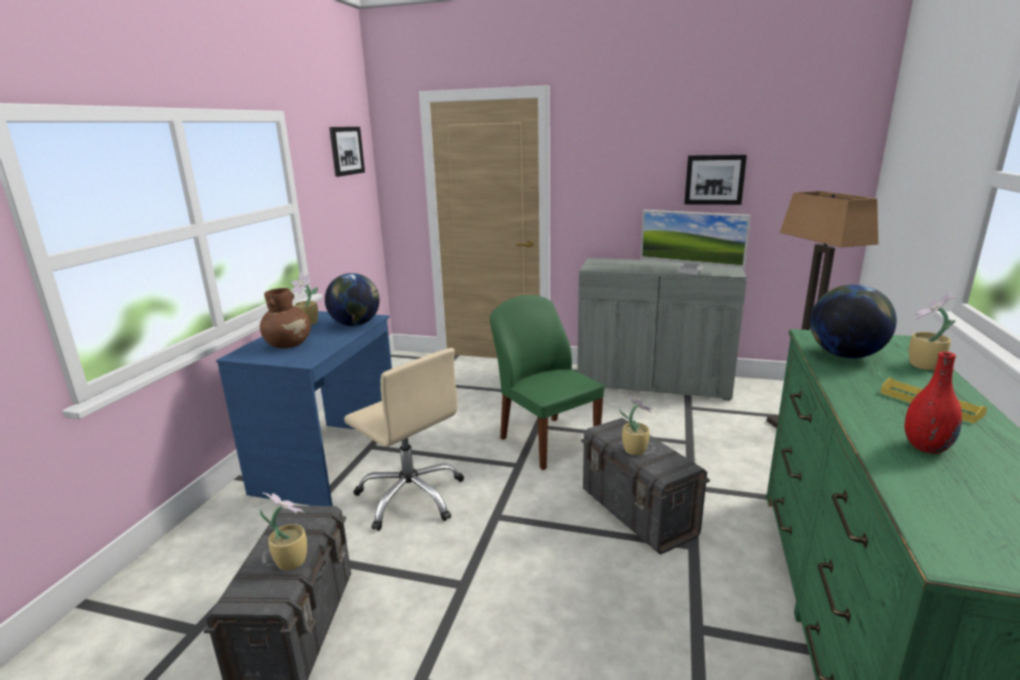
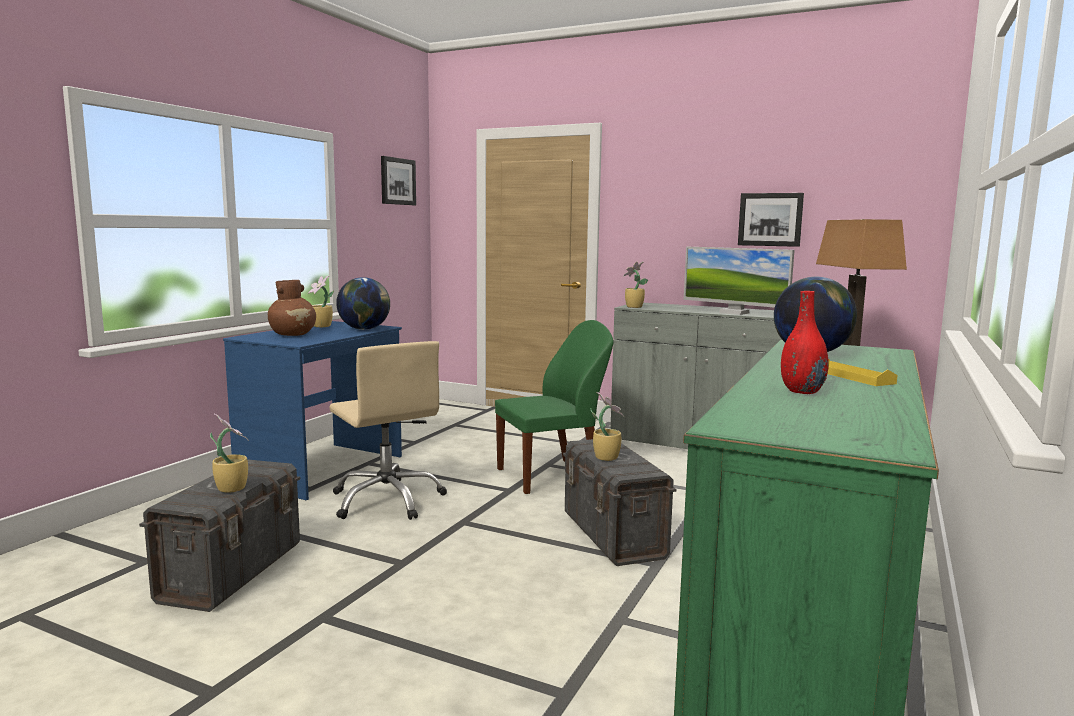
camera: 10 degrees right, 10 degrees down
(547, 441) = (551, 476): green chair -> green chair turned 90 degrees clockwise
(923, 366) = (885, 362): potted plant -> potted plant (633, 307)

